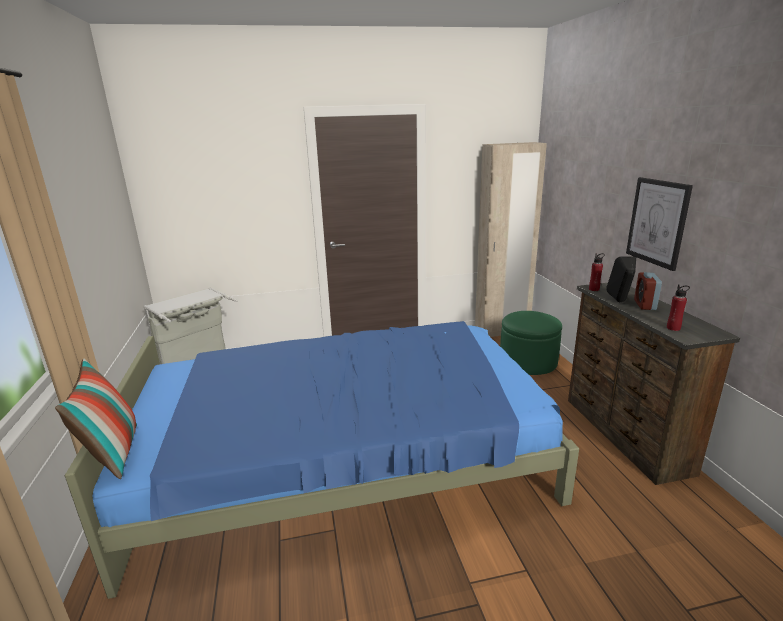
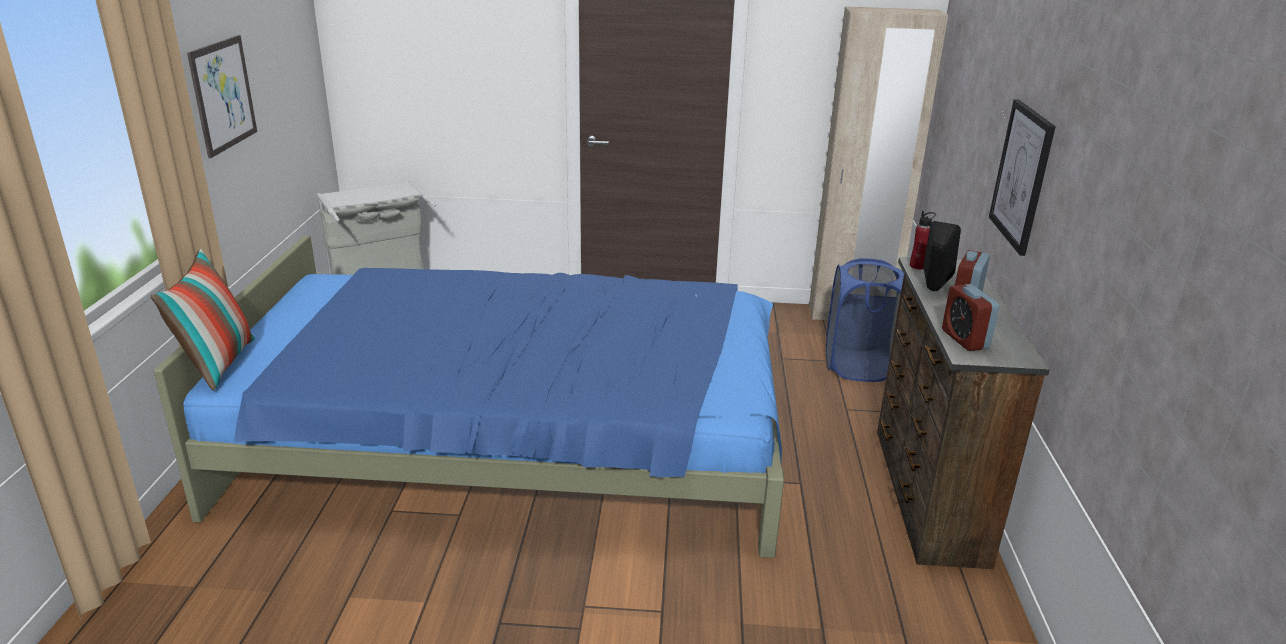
camera: 15 degrees right, 5 degrees up
(76, 234) = (223, 95): none -> picture
(528, 361) = (858, 366): green ottoman -> blue laundry basket
(673, 328) = (964, 339): red bottle -> alarm clock

